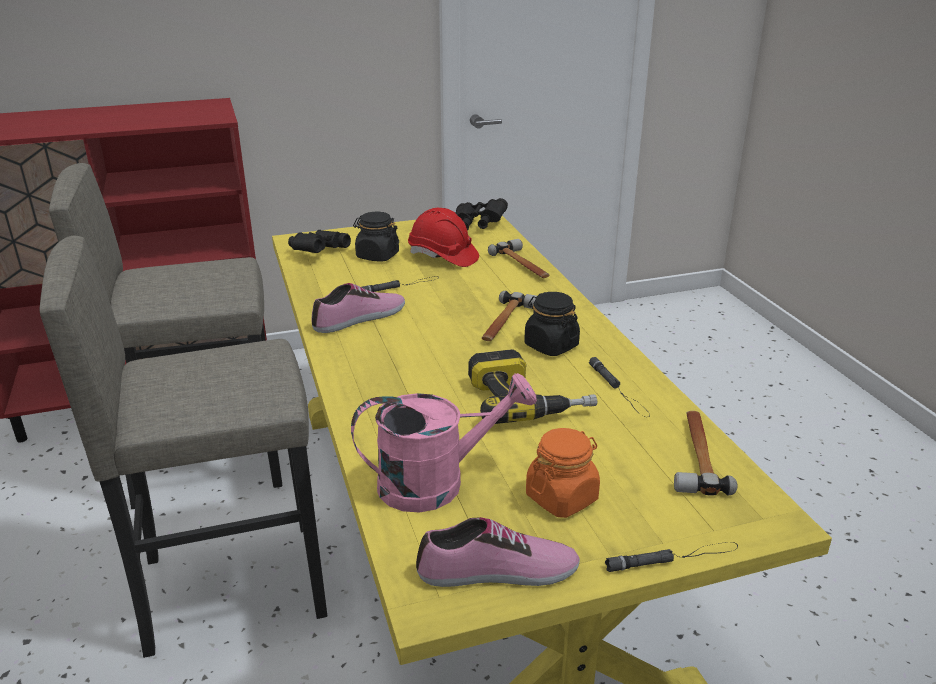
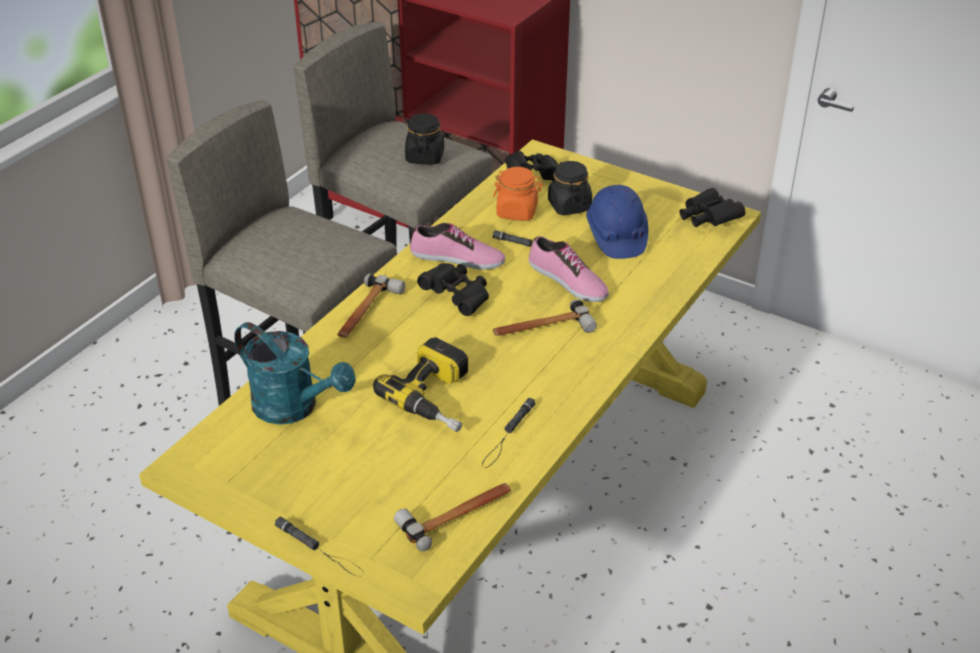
camera: 50 degrees right, 10 degrees up
(409, 338) = (457, 297): none -> black binoculars
(436, 482) = (294, 407): pink watering can -> turquoise watering can
(443, 256) = (616, 236): red hard hat -> blue hard hat
(498, 572) = (233, 479): shoe -> shoe (567, 281)
(523, 265) = (661, 285): hammer -> hammer (366, 312)
(551, 345) = (535, 369): black jar -> black jar (425, 157)
(562, 497) = (335, 470): orange jar -> orange jar (517, 212)

